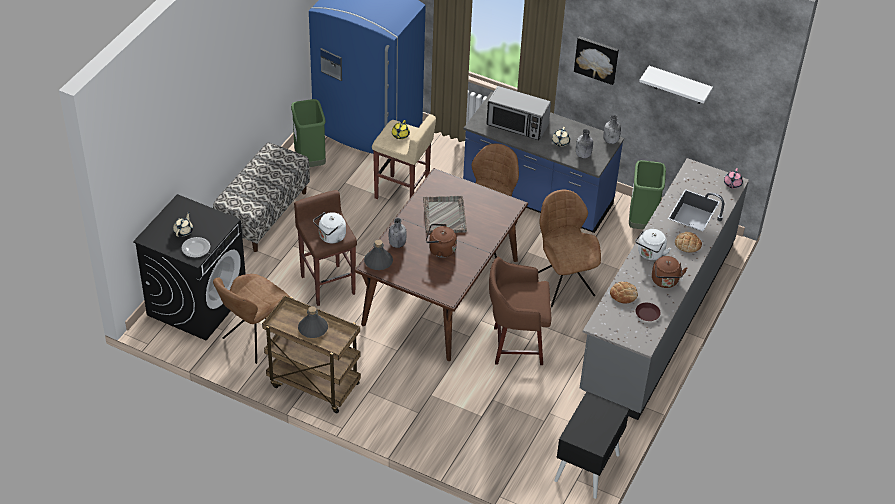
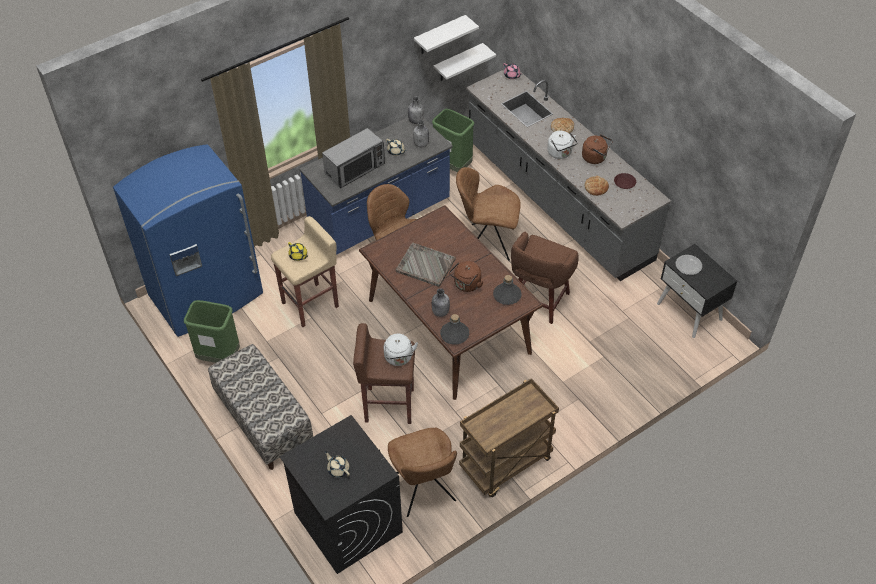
camera: 60 degrees left, 5 degrees up
(196, 248) = (369, 467): plate -> plate (688, 265)
(313, 328) = (509, 416): grey bottle -> grey bottle (506, 295)
(596, 59) = (370, 67): picture -> none
(695, 131) = (458, 63): none -> white shelf

